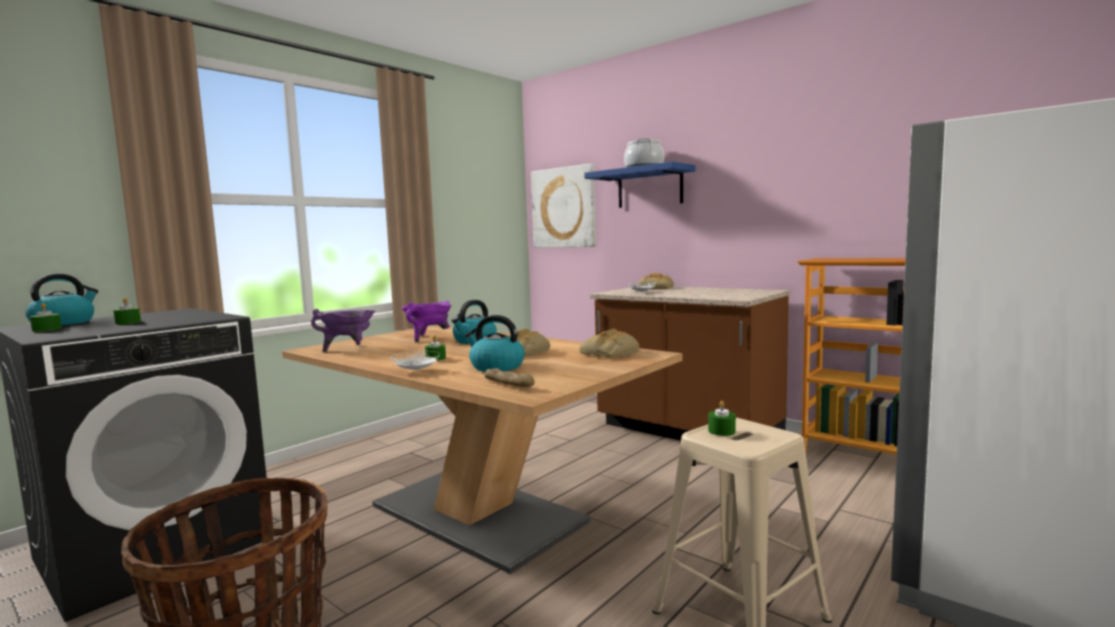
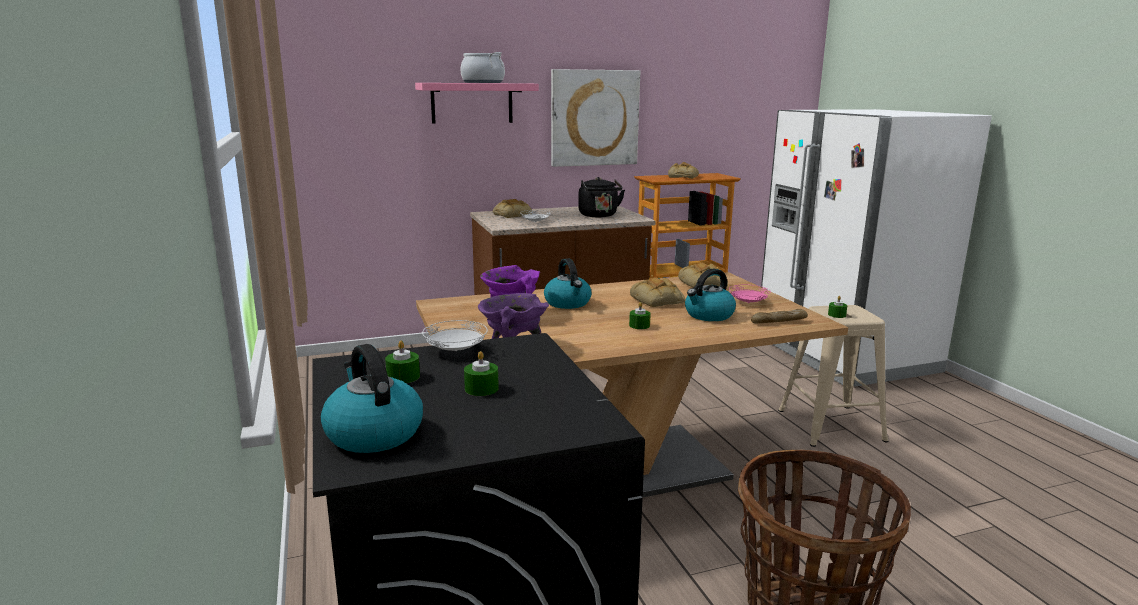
camera: 60 degrees left, 10 degrees up
(47, 329) = (472, 436): green candle -> green candle (403, 377)
(416, 371) = (689, 337): white plate -> white plate (456, 351)
(564, 208) = (343, 119): picture -> picture (594, 118)
(564, 370) = (748, 303): none -> pink plate
(650, 188) = (472, 103): blue shelf -> pink shelf
(717, 294) = (599, 216): none -> black kettle
(867, 259) = (682, 176): none -> bread

